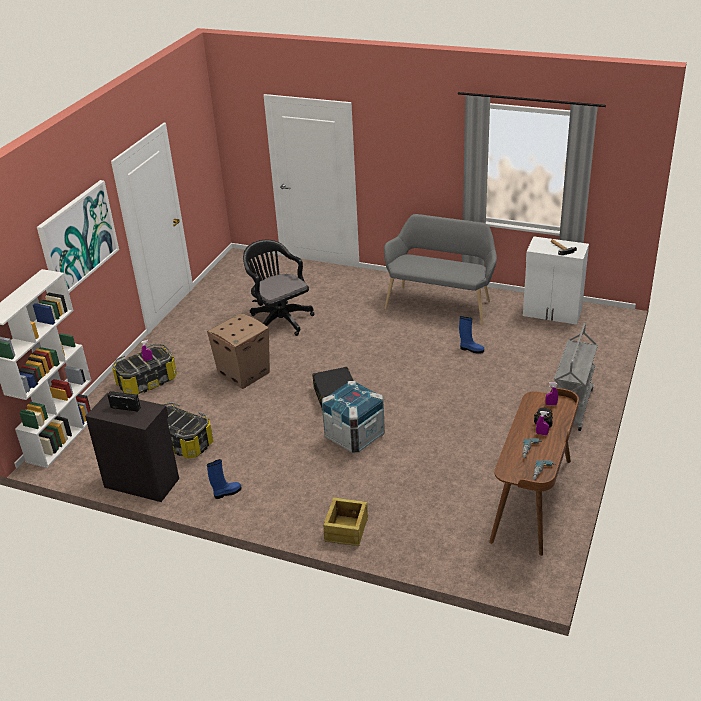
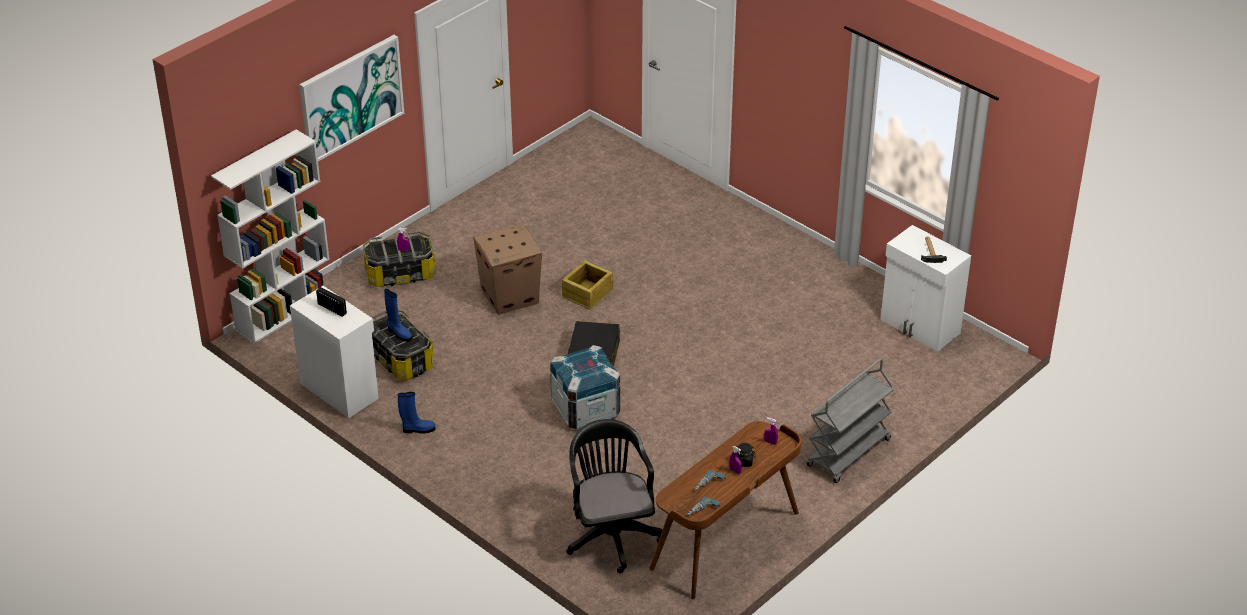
camera: 20 degrees right, 5 degrees up
(142, 482) = (339, 390): black cabinet -> white cabinet
(279, 319) = (589, 236): black office chair -> black office chair (611, 533)
(345, 530) = (514, 507): crate -> crate (586, 293)
(440, 303) = (793, 272): grey bench -> none
(471, 349) = (786, 345): blue boot -> blue boot (399, 333)

